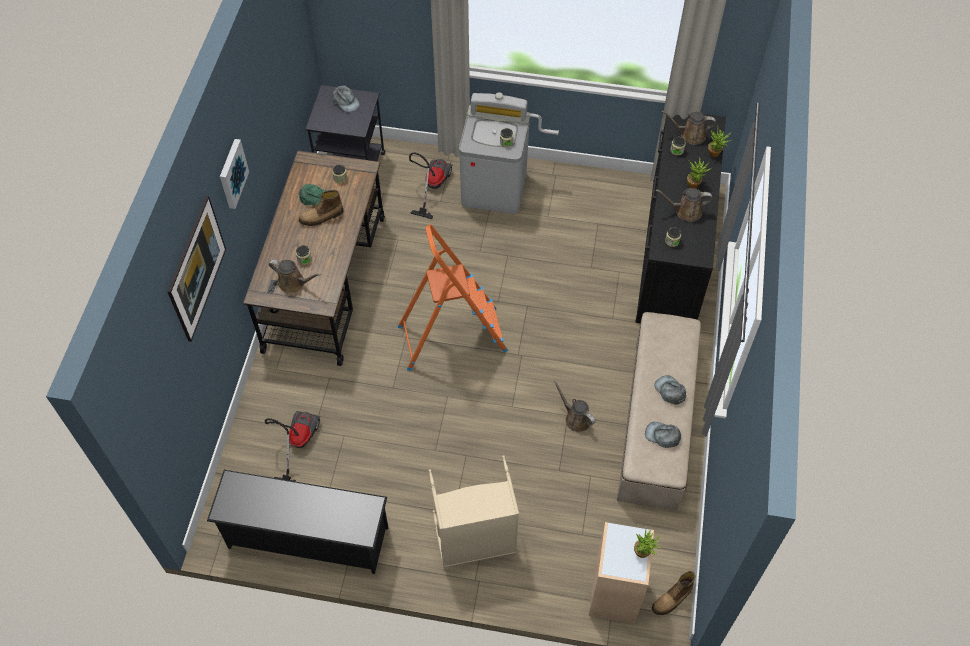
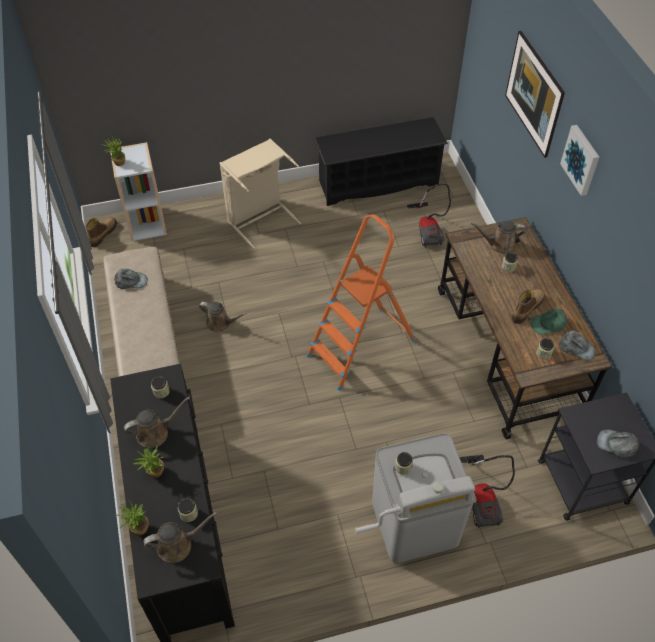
camera: 155 degrees right, 5 degrees down
(670, 391) = (134, 317): grey cap -> grey cap (576, 348)

